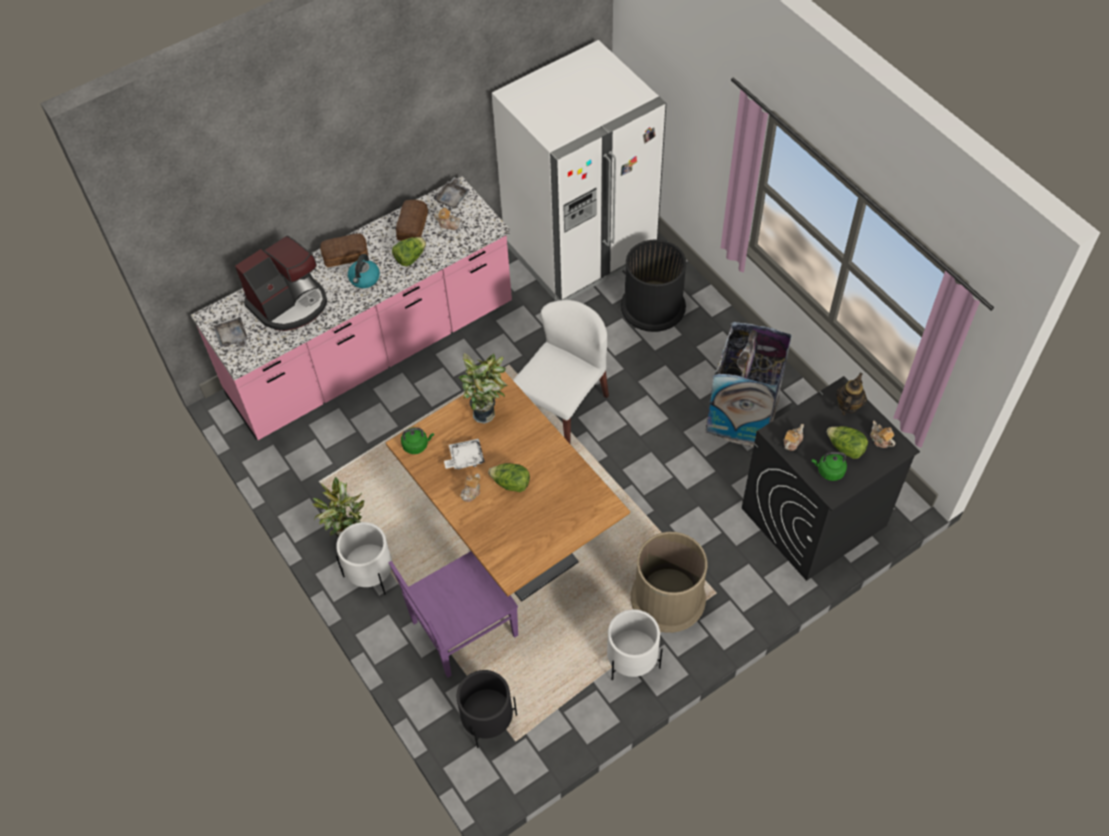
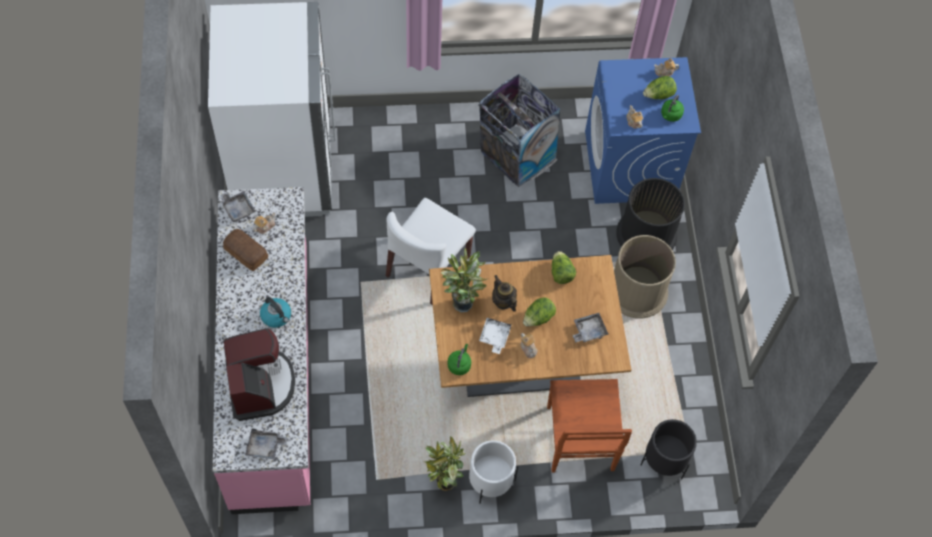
camera: 65 degrees left, 5 degrees up
(346, 255) = (239, 317): bread -> none
(410, 258) = (279, 272): lettuce -> lettuce (561, 273)
(462, 630) = (580, 440): purple chair -> brown chair
(526, 534) = (588, 331): none -> grey tray
(562, 406) = (428, 267): white chair -> white chair turned 120 degrees counterclockwise
(632, 660) = (672, 341): white planter -> none
(653, 306) = (378, 154): black trash can -> black trash can (646, 234)
(813, 518) = (630, 166): black washing machine -> blue washing machine
(848, 405) = (625, 72): teapot -> teapot (503, 301)

